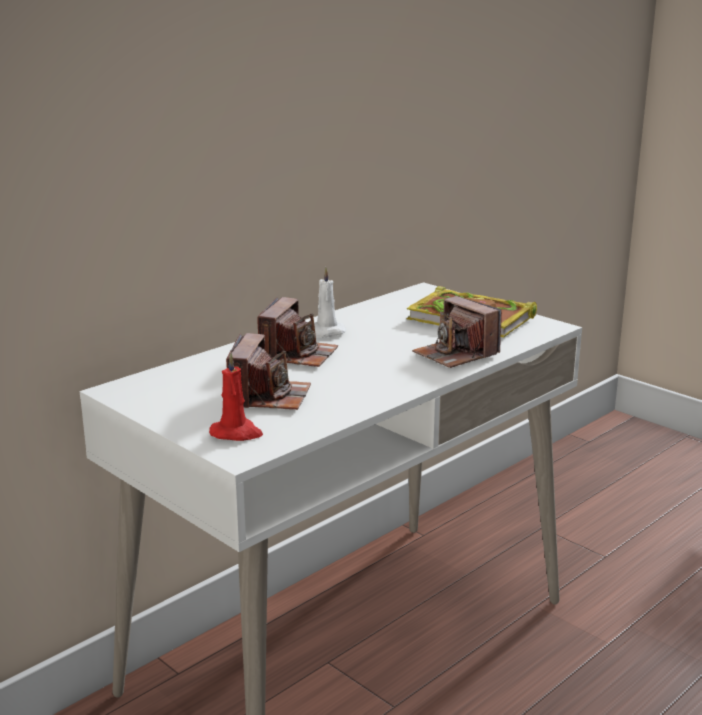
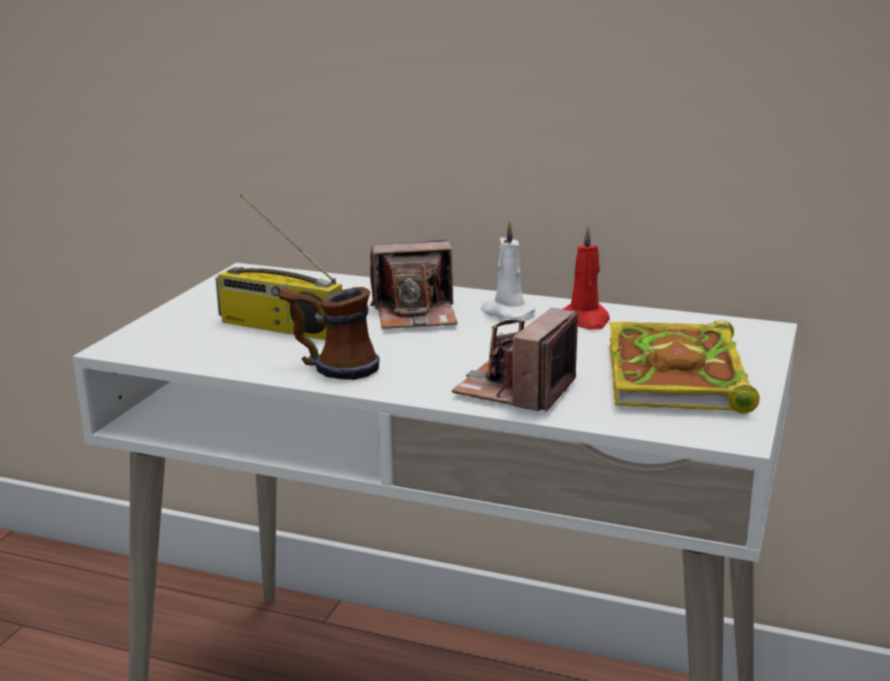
camera: 65 degrees right, 0 degrees up
(237, 433) = (171, 335): red candle -> red candle (585, 320)
(268, 397) = (278, 327): camera -> radio
(366, 392) = (331, 367): none -> mug

